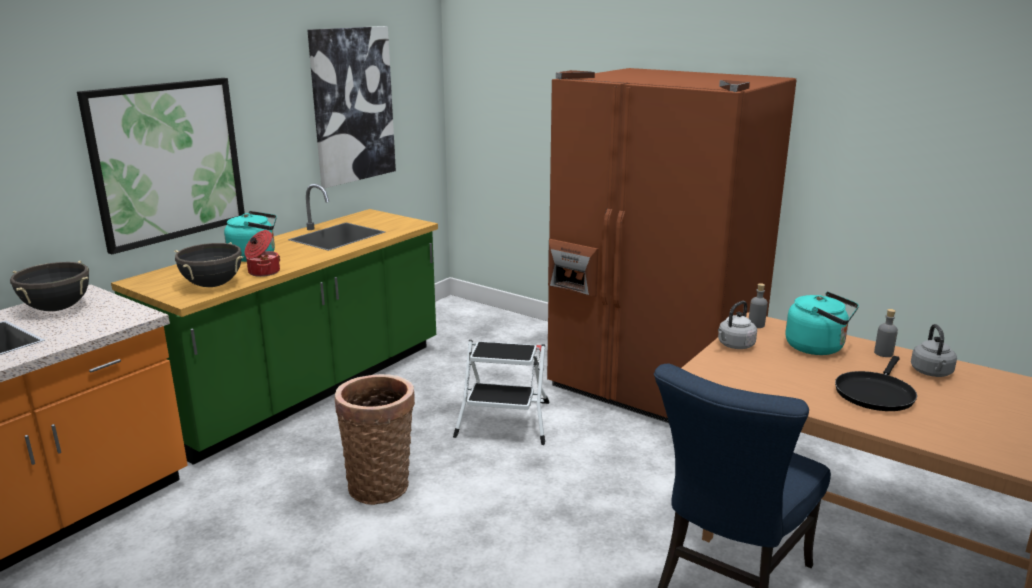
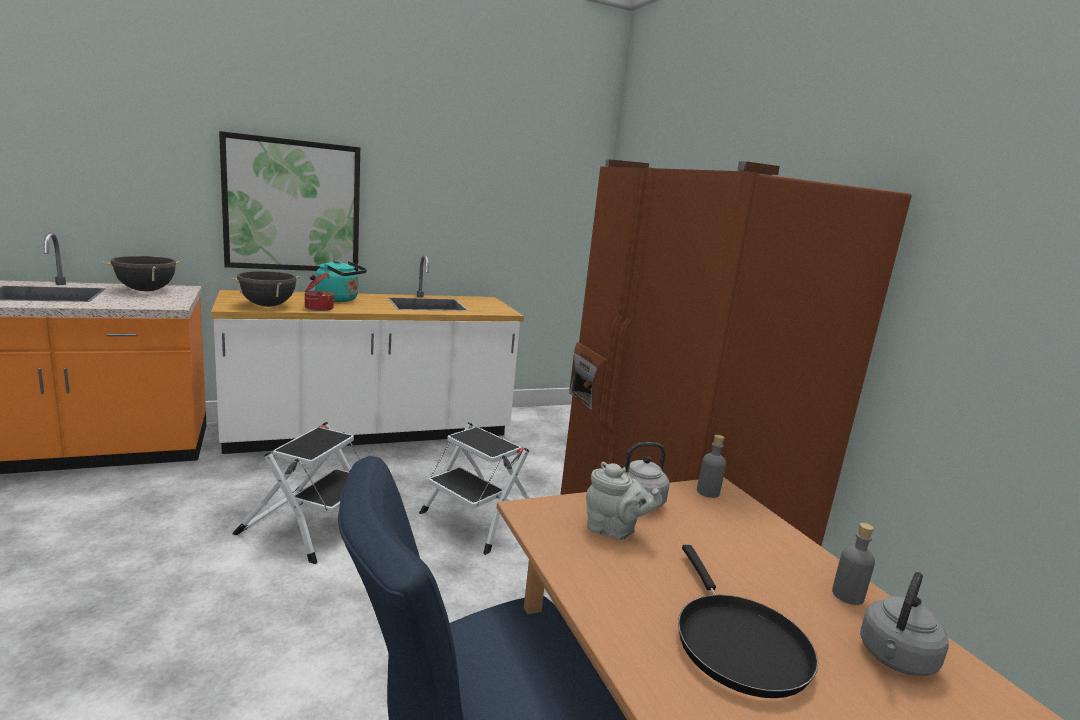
camera: 30 degrees right, 5 degrees down
(307, 389) = (371, 433): green counter -> white counter
(352, 105) = (493, 199): picture -> none
(380, 484) = (308, 525): basket -> step ladder
(751, 366) = (614, 531): none -> grey teapot
(818, 348) = (750, 547): turquoise kettle -> none
(875, 393) = (737, 643): black frying pan -> black frying pan turned 75 degrees counterclockwise

